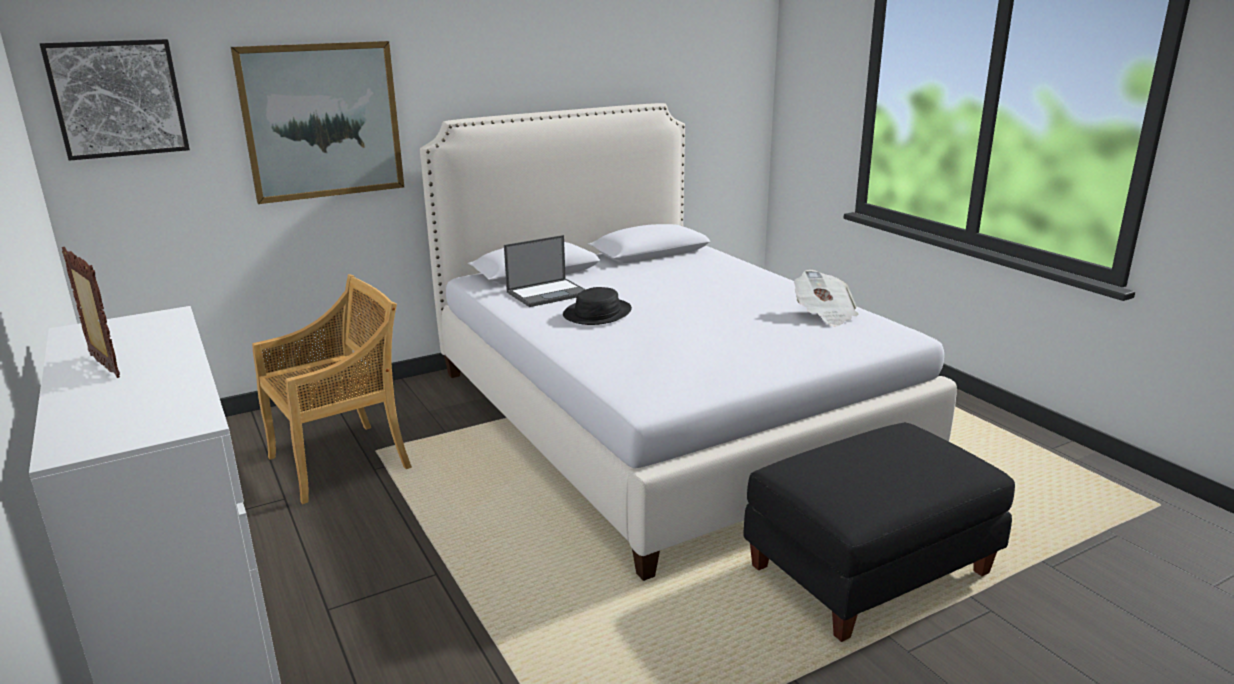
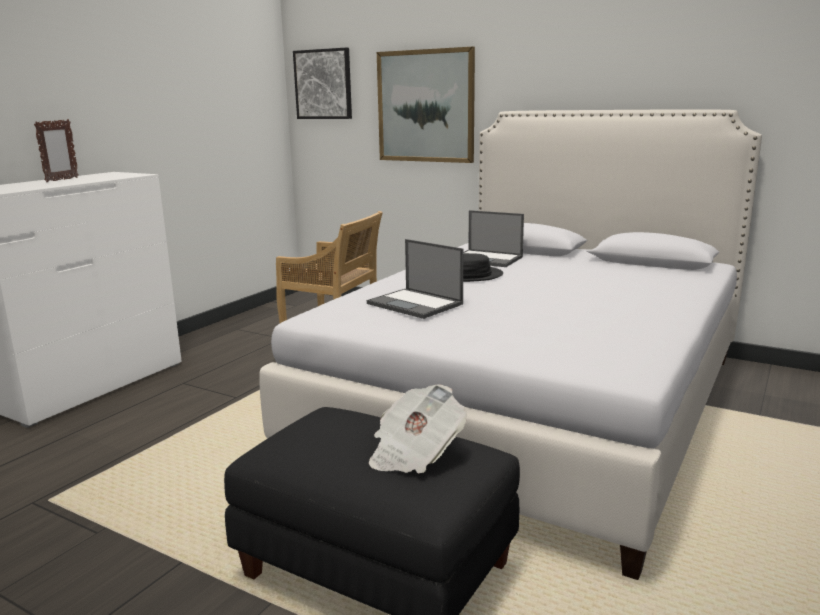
camera: 60 degrees right, 5 degrees down
(673, 351) = (416, 304): none -> laptop
(824, 315) = (617, 335): newspaper -> newspaper (414, 453)

